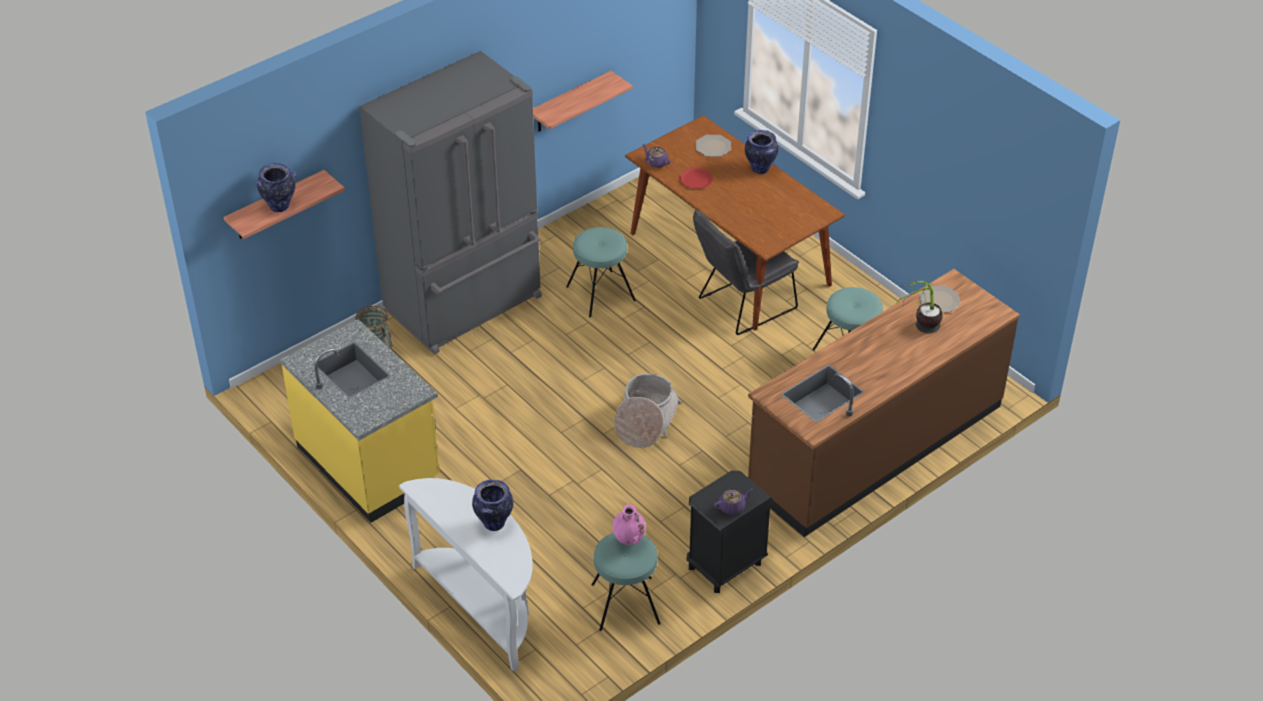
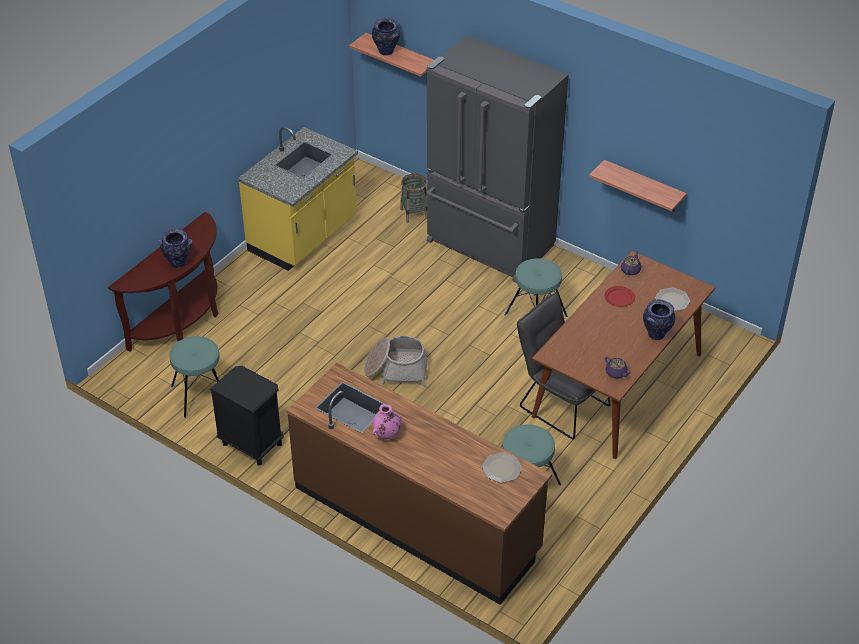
camera: 75 degrees right, 0 degrees up
(482, 606) = (182, 321): white console table -> brown console table
(629, 540) = (206, 351): pink vase -> pink vase (387, 435)
(732, 507) = (235, 390): purple teapot -> purple teapot (616, 373)
(918, 332) = (451, 459): potted plant -> none

